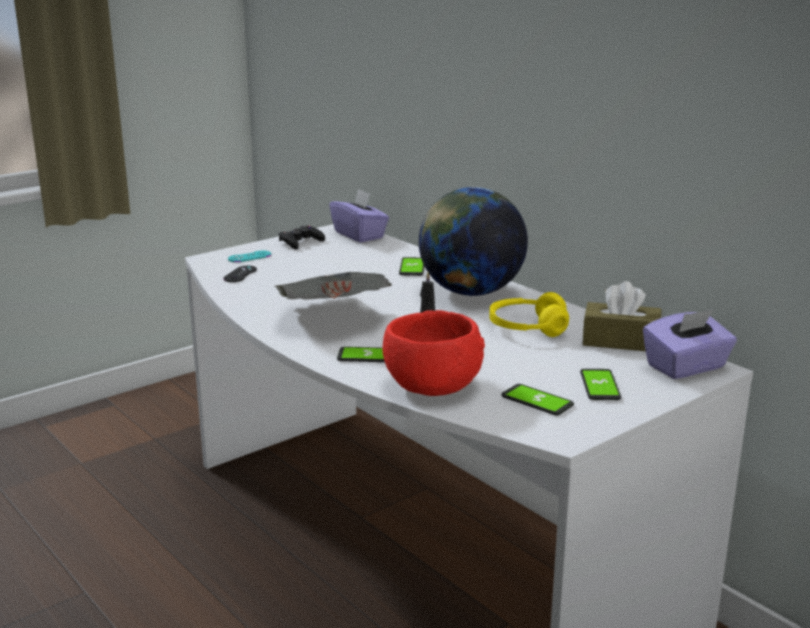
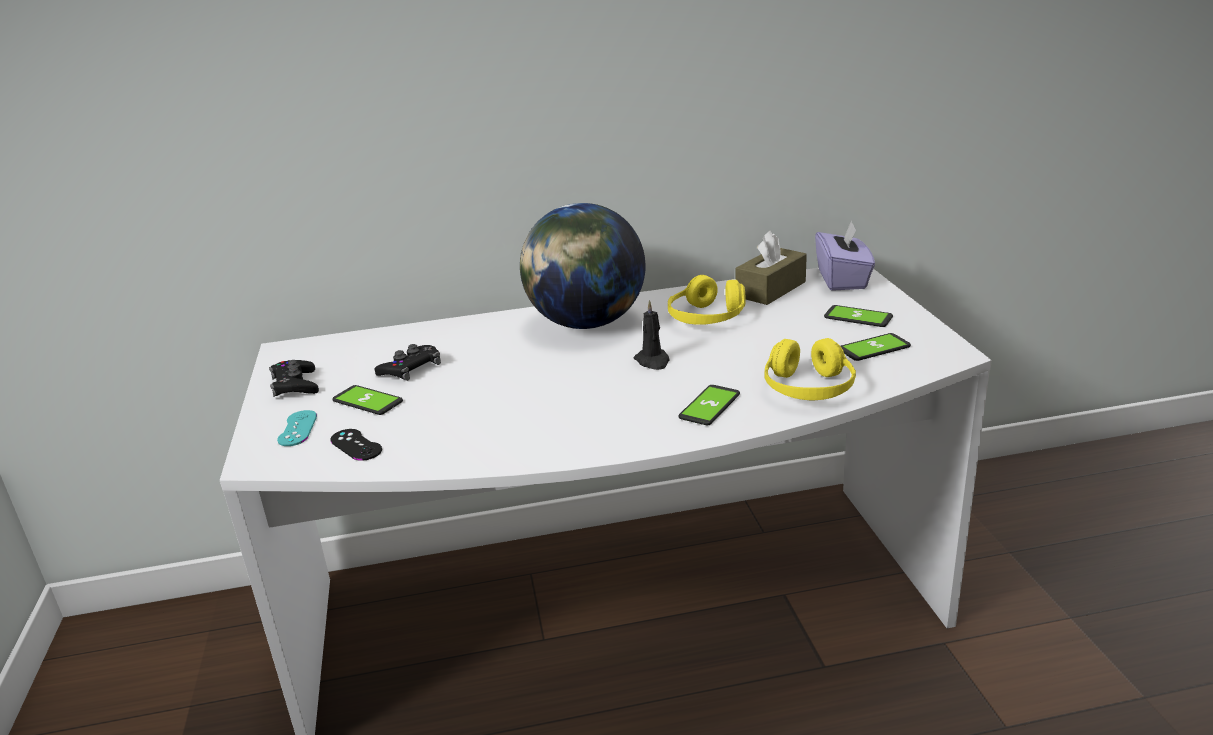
camera: 60 degrees left, 5 degrees up
(334, 317) = (579, 406): newspaper -> none
(347, 262) = (410, 369): none -> black game controller
(359, 235) = (327, 346): purple tissue box -> none
(412, 267) = (478, 337): phone -> phone (367, 401)
(431, 385) = (808, 388): red bowl -> yellow headphones

